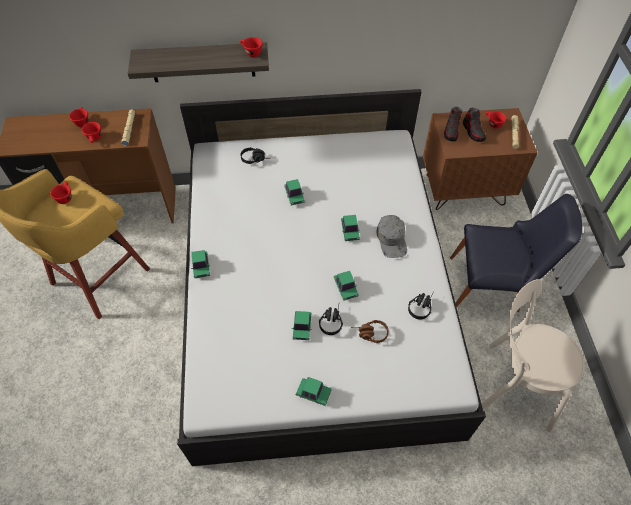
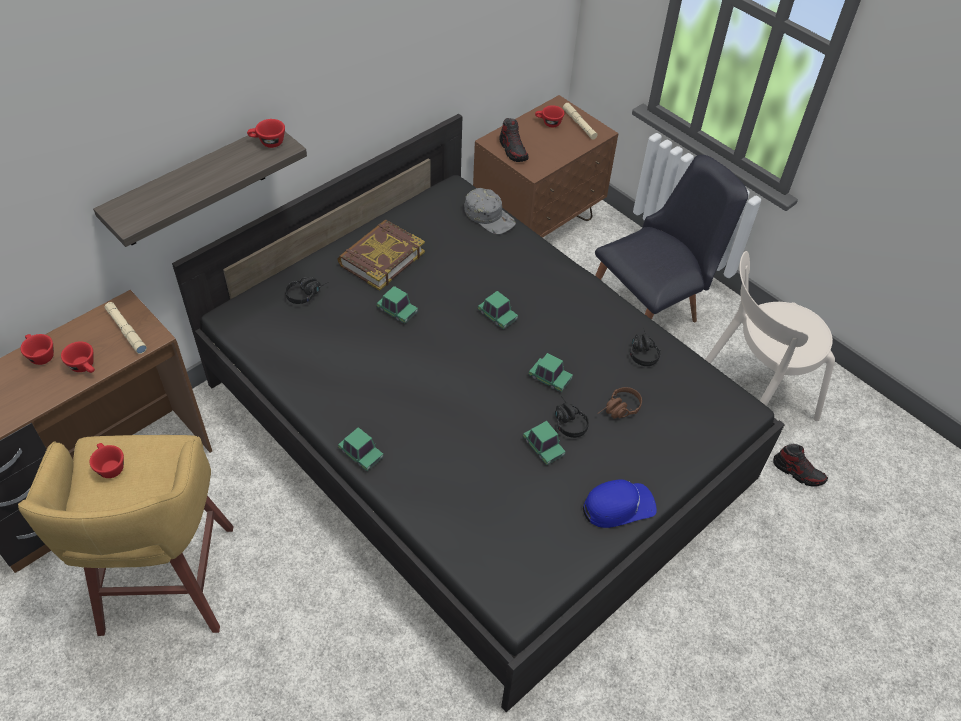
camera: 40 degrees left, 5 degrees down
(313, 393) = (619, 506): toy car -> blue cap
(314, 160) = (381, 258): none -> book
(315, 295) = (475, 431): white bed -> black bed
(392, 239) = (550, 300): grey cap -> grey cap (489, 216)
(473, 131) = (536, 140): shoe -> shoe (798, 472)

